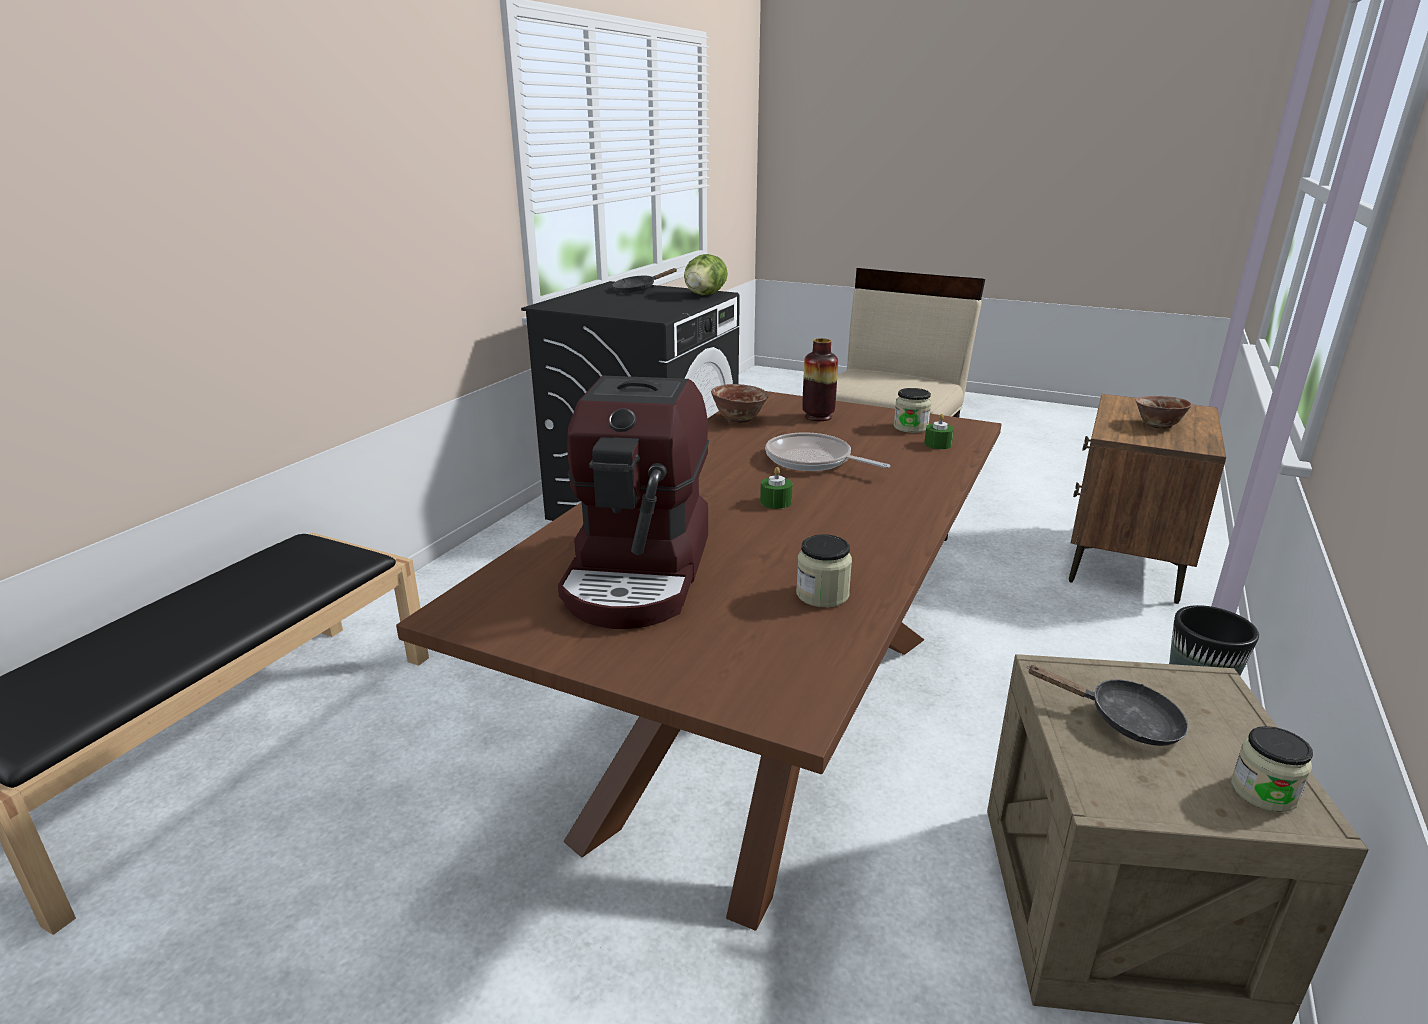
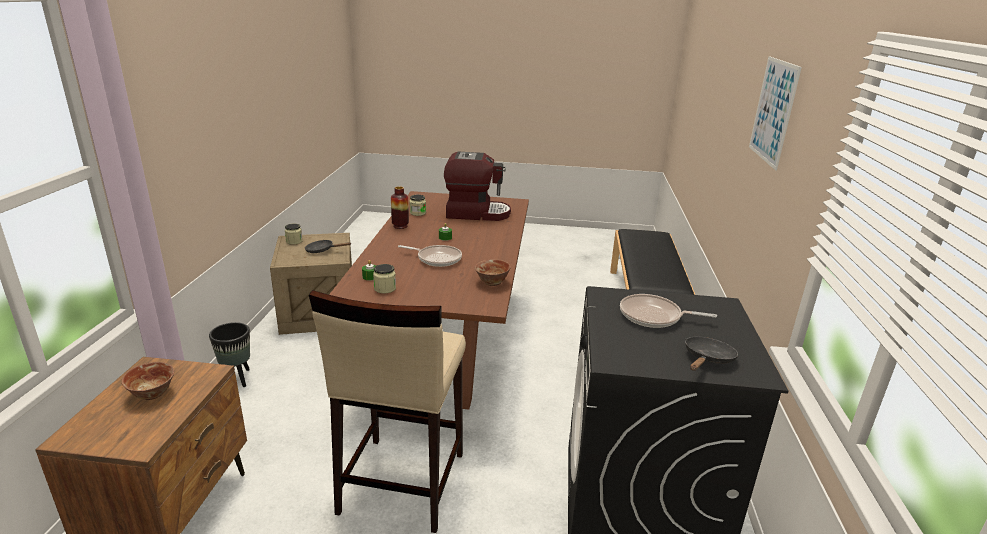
camera: 160 degrees right, 0 degrees up
(352, 110) = (773, 111): none -> picture
(635, 305) = (654, 316): none -> frying pan
(640, 573) = (476, 213): coffee machine -> coffee machine turned 105 degrees clockwise
(704, 295) = (619, 354): lettuce -> none
(818, 417) = (444, 291): vase -> vase (400, 226)

